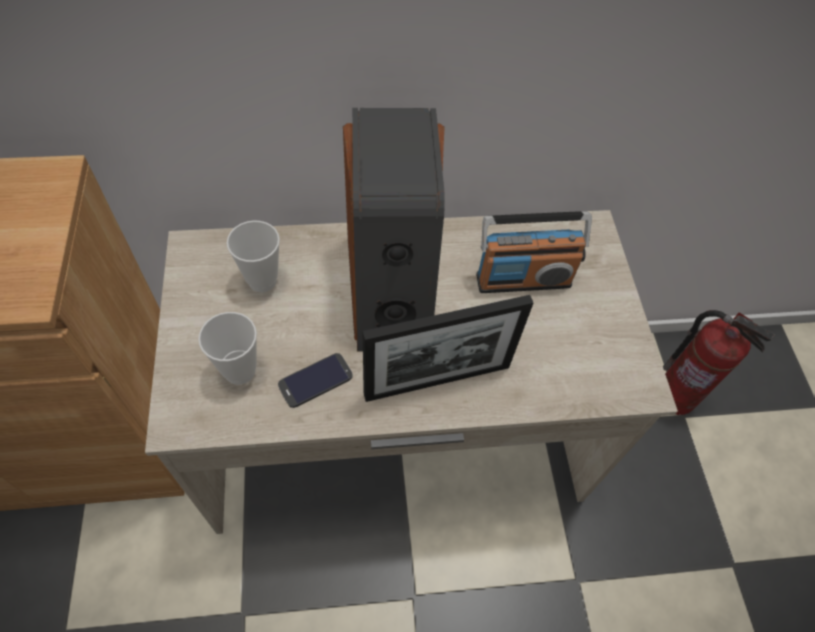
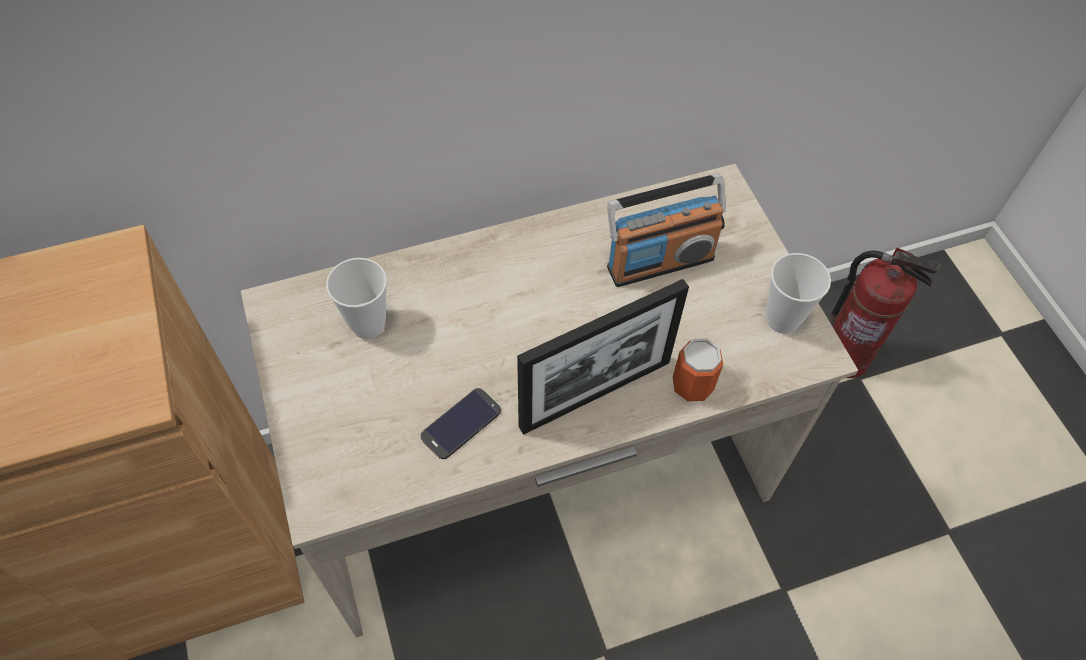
camera: 10 degrees left, 0 degrees up
(240, 371) = (373, 432): cup -> cup (782, 319)
(391, 289) = (517, 304): speaker -> none
(524, 392) = (692, 385): none -> can

